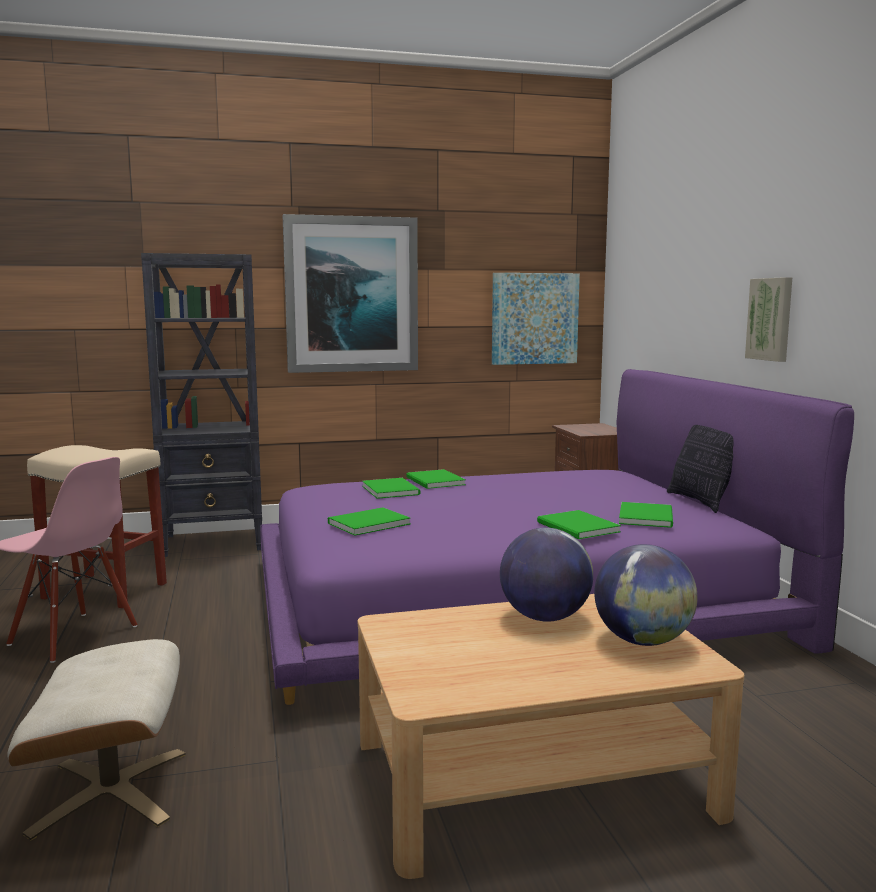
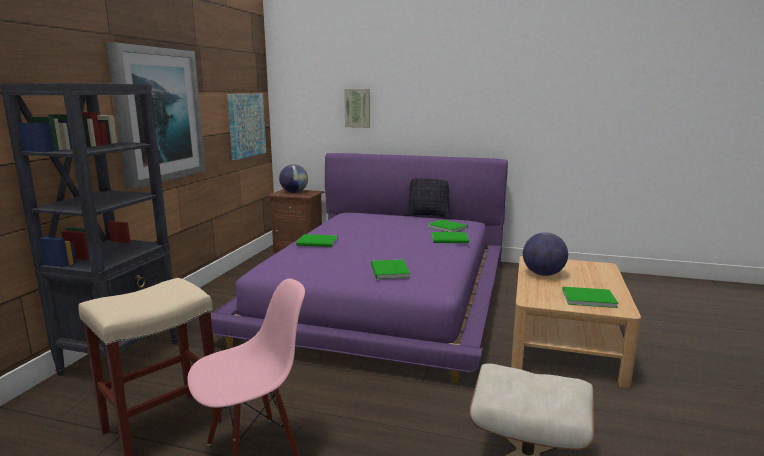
camera: 60 degrees left, 5 degrees up
(391, 490) = (320, 253): green book -> green book (587, 298)
(643, 641) = (577, 267): globe -> globe (294, 192)
(771, 319) = (438, 122): picture -> picture (357, 108)

